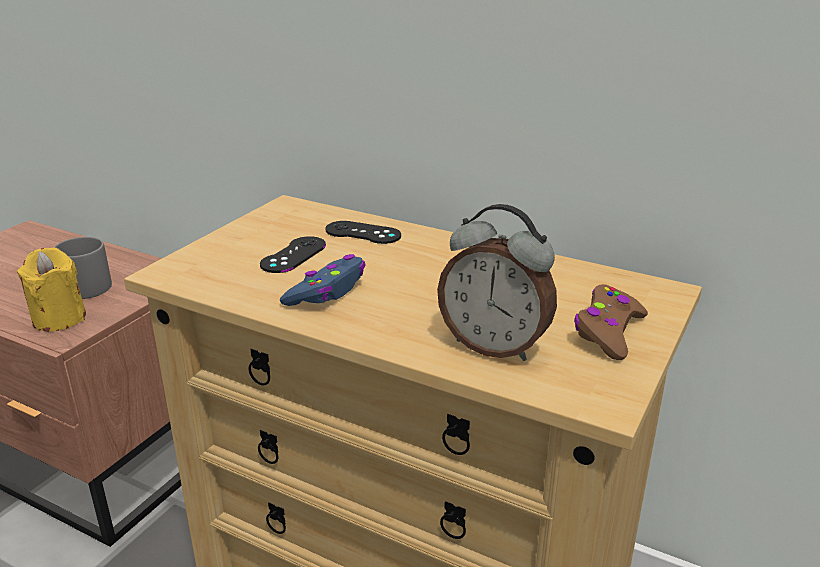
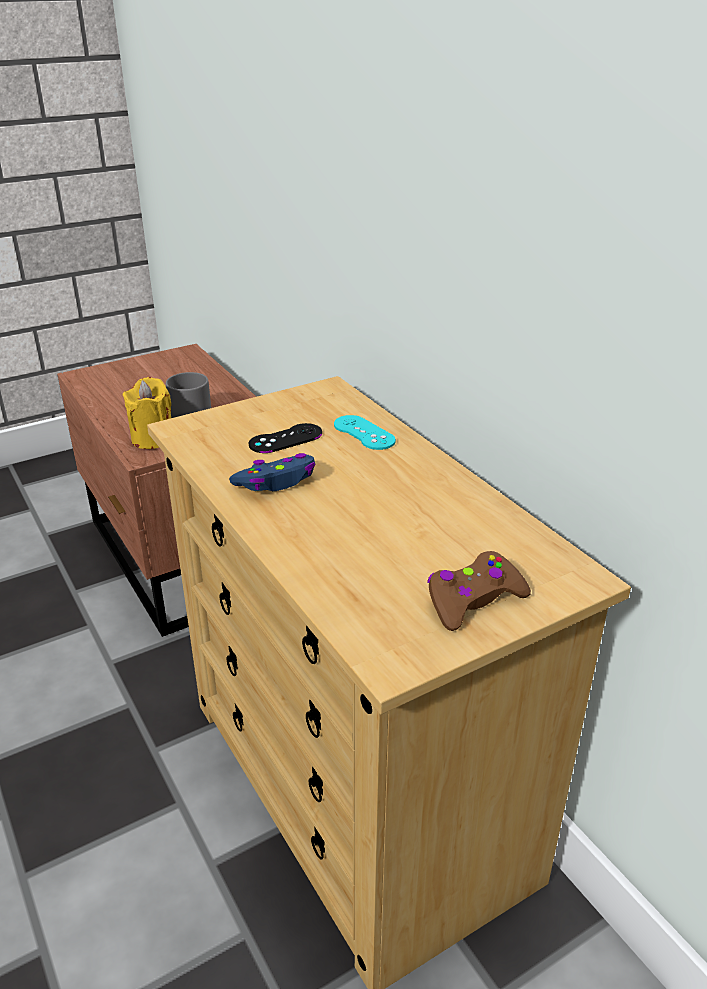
camera: 30 degrees right, 5 degrees up
(363, 233) = (364, 433): black game controller -> turquoise game controller
(494, 346) = (356, 577): alarm clock -> none

